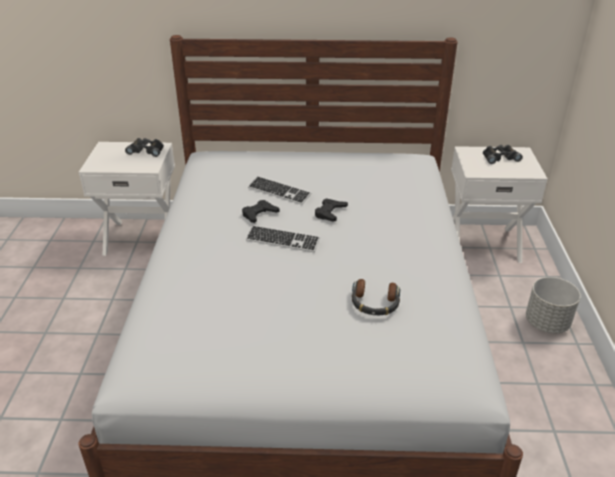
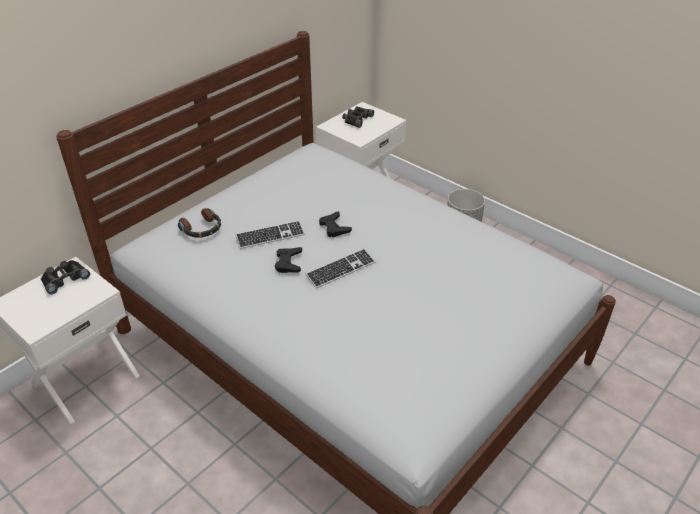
camera: 50 degrees left, 5 degrees up
(374, 303) = (464, 268): headphones -> headphones (202, 229)

